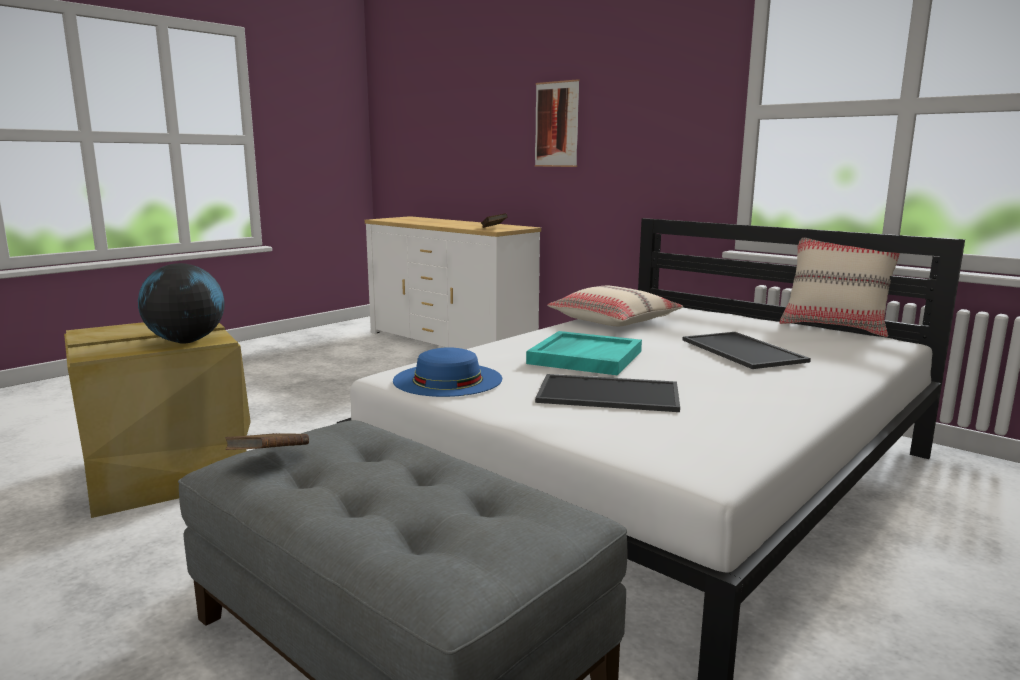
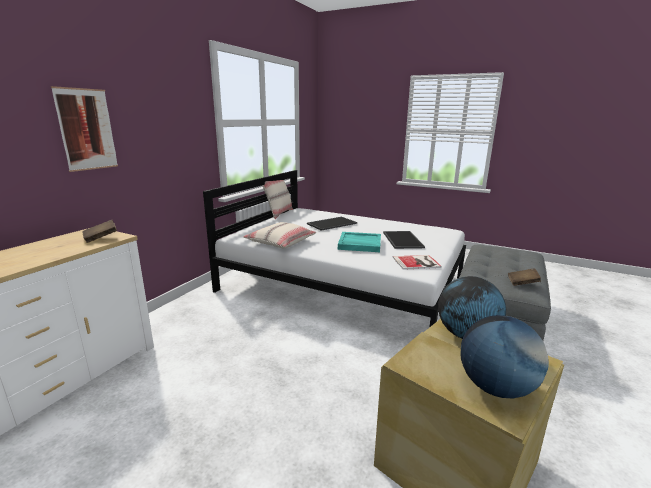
camera: 105 degrees left, 5 degrees up
(110, 331) = (495, 387): none -> globe
(447, 379) = (417, 262): blue hat -> book

